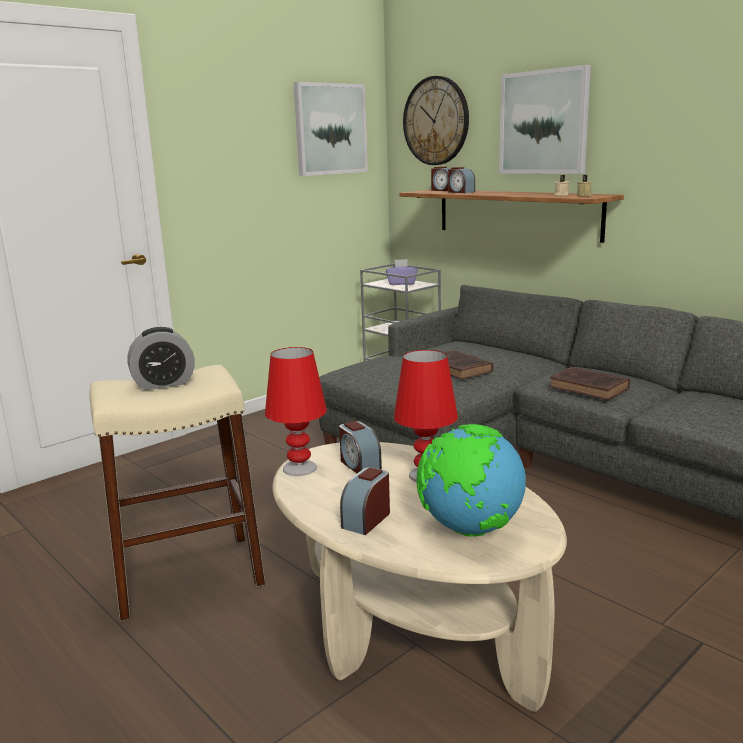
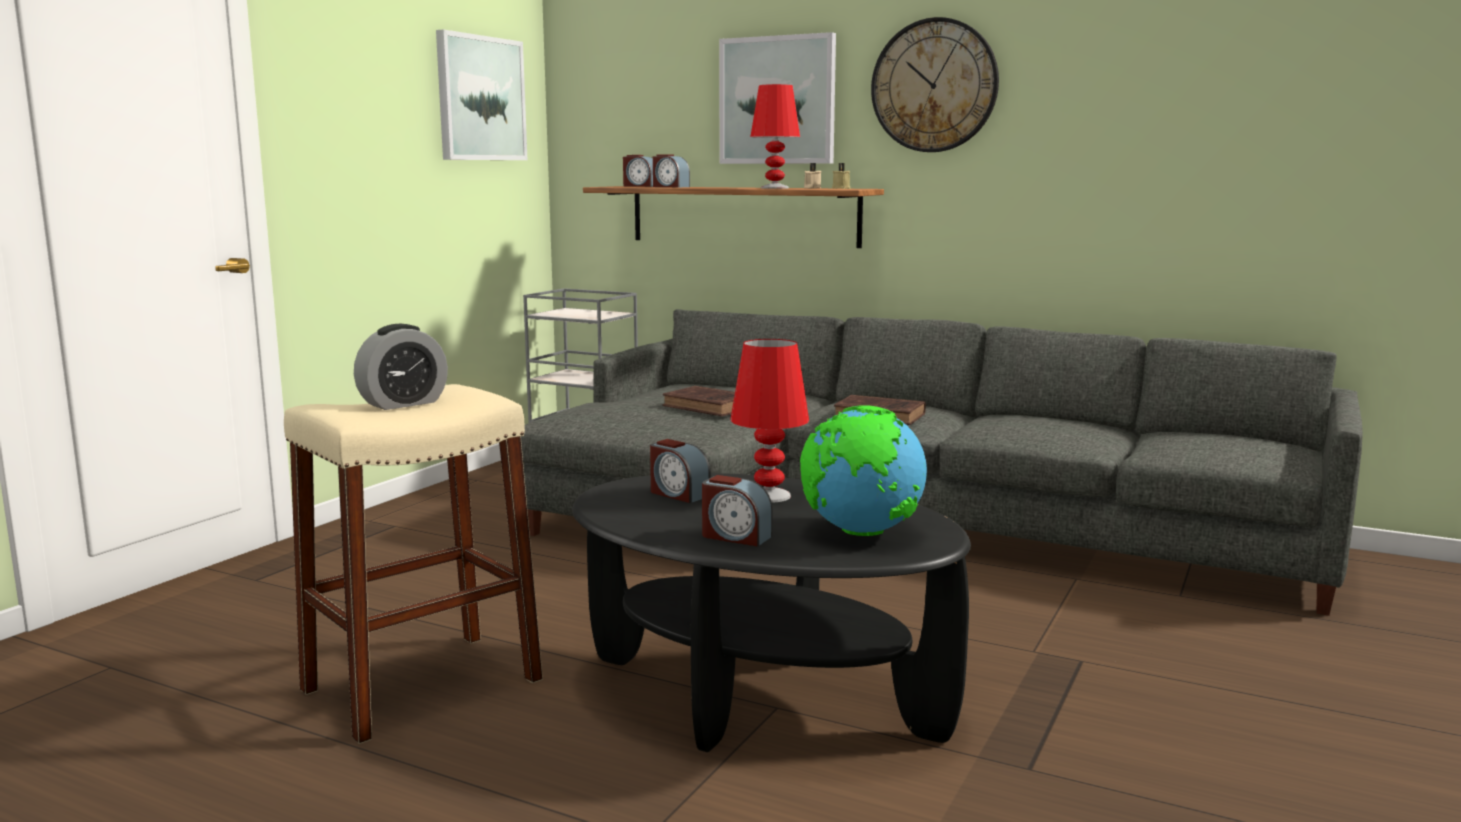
camera: 20 degrees left, 5 degrees down
(299, 469) = (605, 503): red table lamp -> red table lamp (775, 188)
(366, 519) = (735, 536): alarm clock -> alarm clock turned 75 degrees counterclockwise
(401, 283) = (582, 313): purple tissue box -> none
(409, 631) = (760, 697): beige coffee table -> black coffee table
(436, 121) = (624, 95): wall clock -> wall clock (934, 86)

